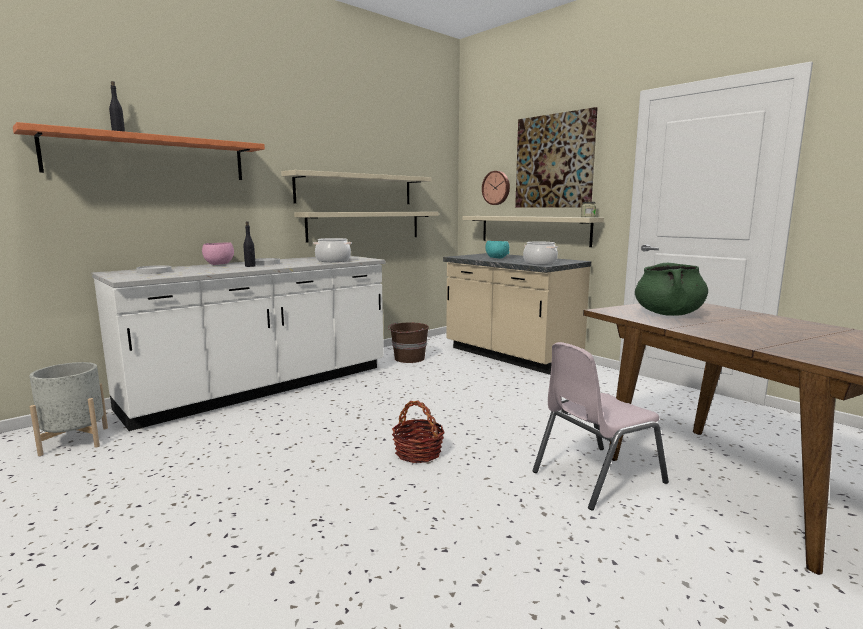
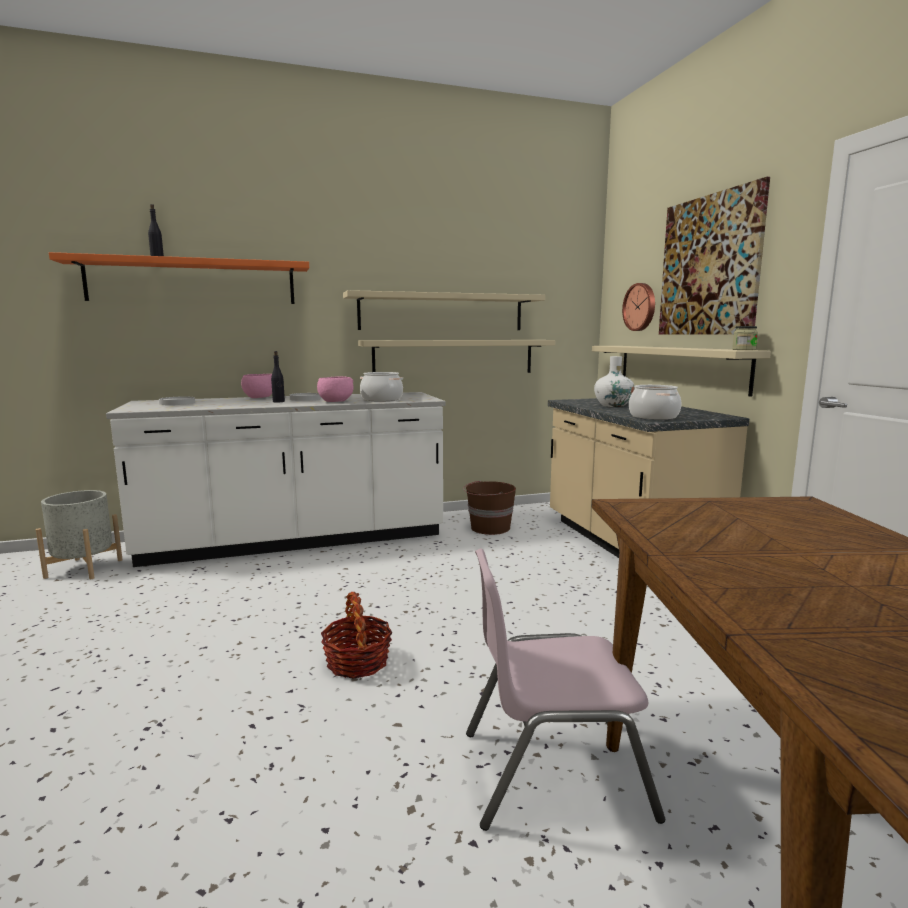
camera: 25 degrees right, 0 degrees up
(301, 264) = (335, 402): none -> pink bowl
(496, 258) = (613, 405): turquoise bowl -> white vase
(668, 314) = (720, 525): green cooking pot -> none

